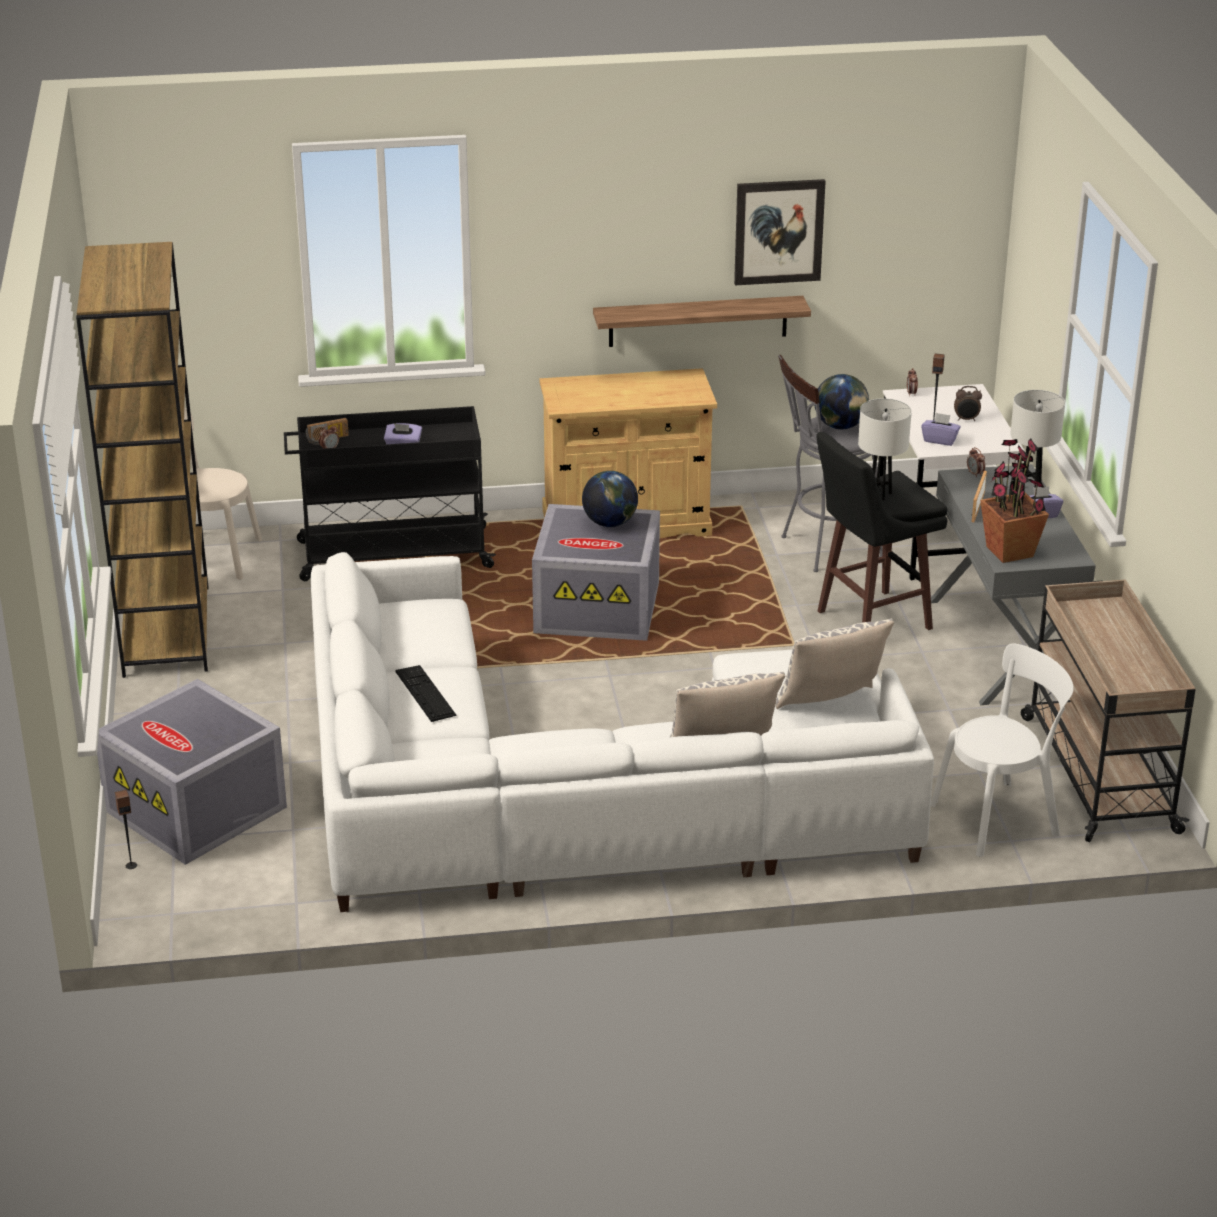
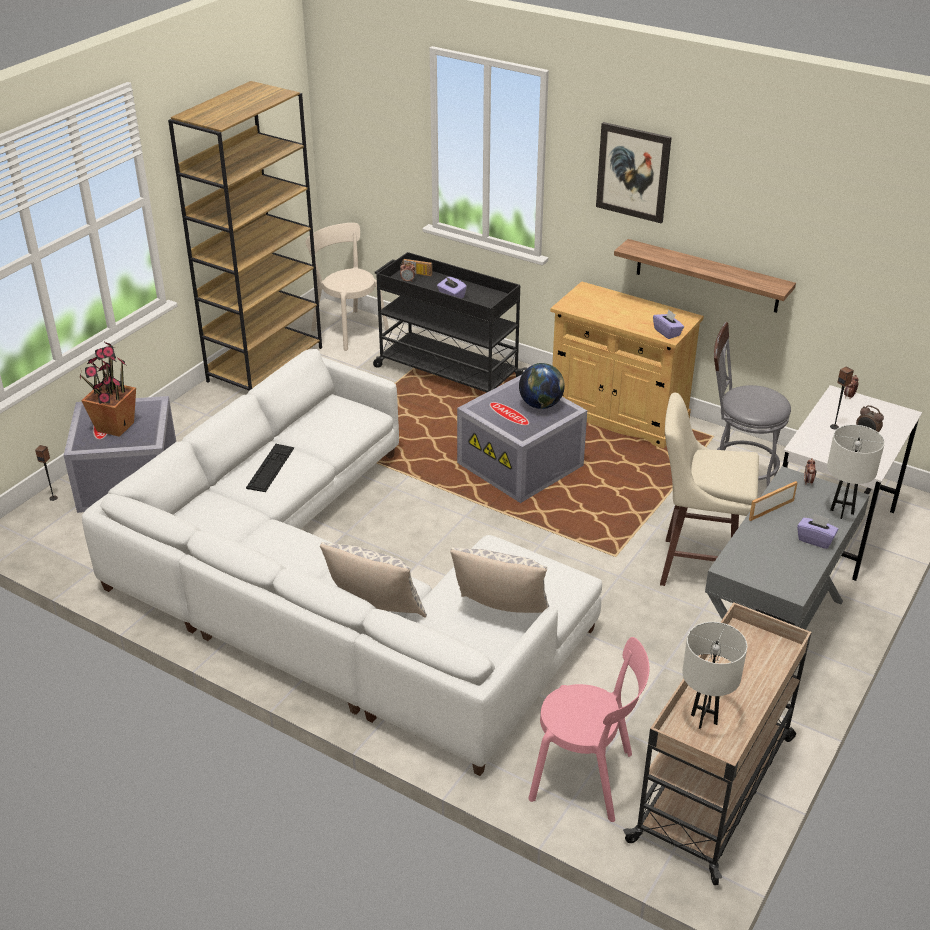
camera: 40 degrees right, 5 degrees up
(778, 231) = (782, 221): picture -> picture (633, 172)
(840, 426) = (757, 400): globe -> none
(870, 620) = (695, 565): black stool -> beige stool
(879, 494) = (711, 465): white table lamp -> white table lamp (703, 719)
(940, 440) = (820, 442): purple tissue box -> purple tissue box (667, 332)
(1000, 817) = (587, 778): white chair -> pink chair
(1009, 552) = (744, 559): potted plant -> potted plant (115, 427)

